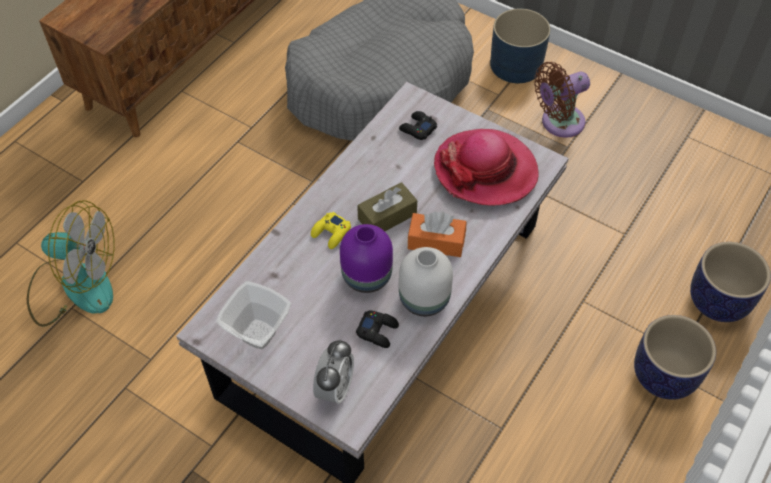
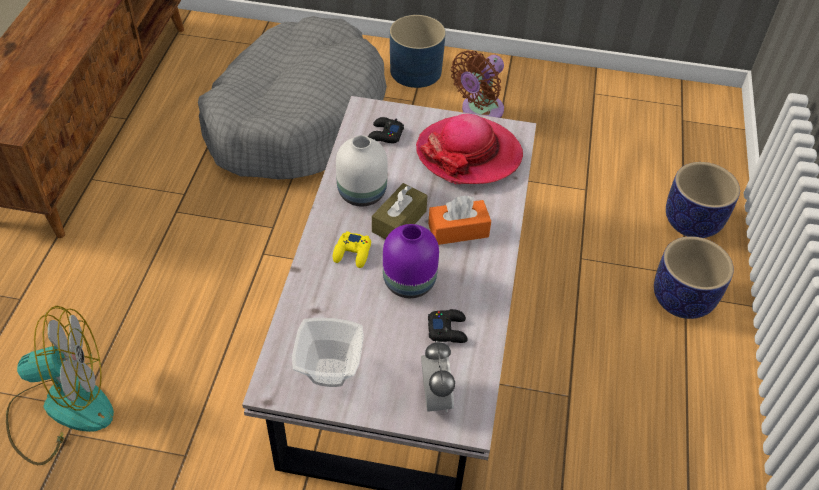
camera: 25 degrees left, 5 degrees down
(425, 298) = (476, 284): white vase -> white vase (362, 192)

